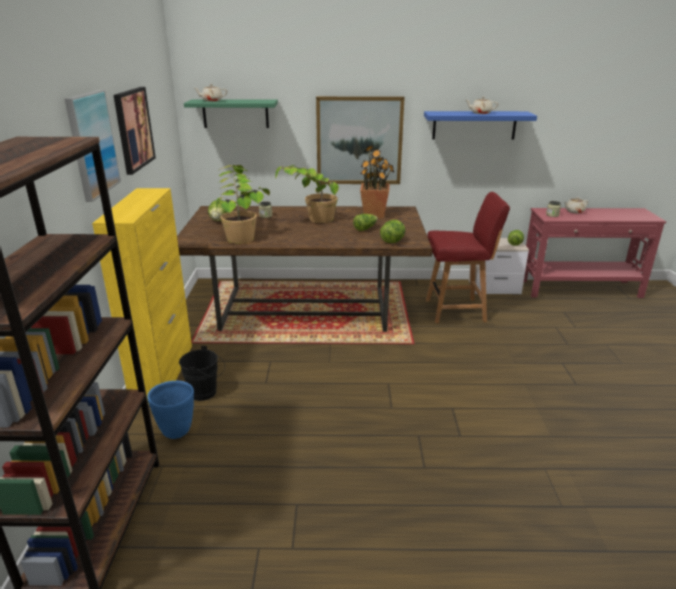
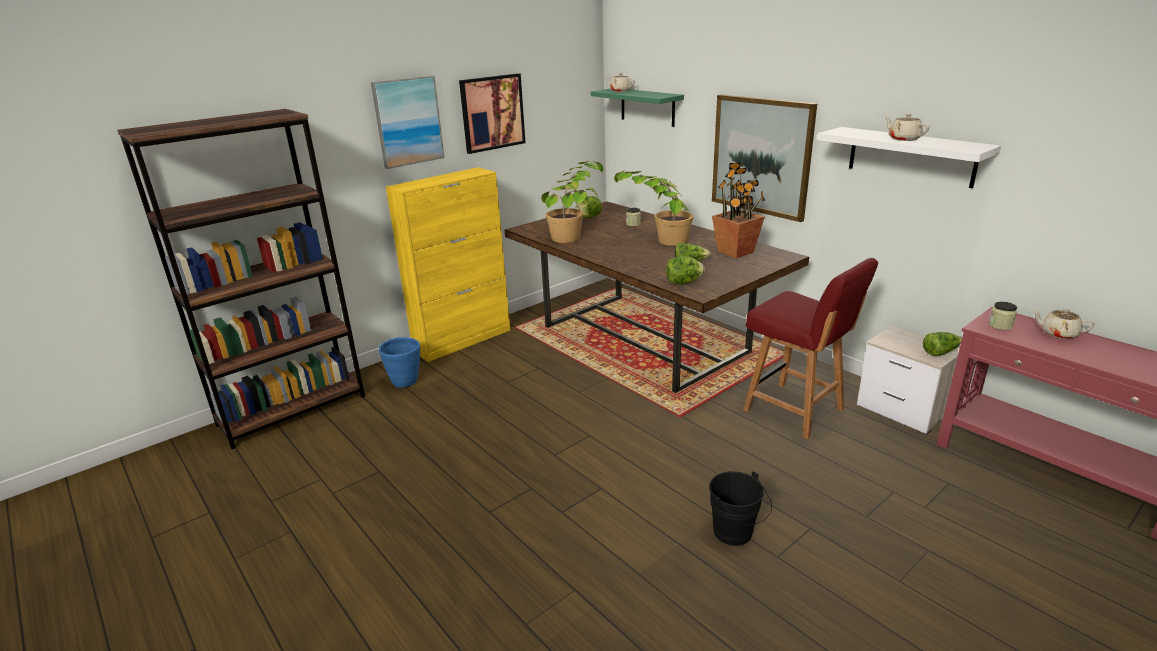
camera: 50 degrees right, 0 degrees up
(206, 393) = (461, 367): black bucket -> black bucket (736, 535)
(474, 125) = (911, 156): blue shelf -> white shelf

